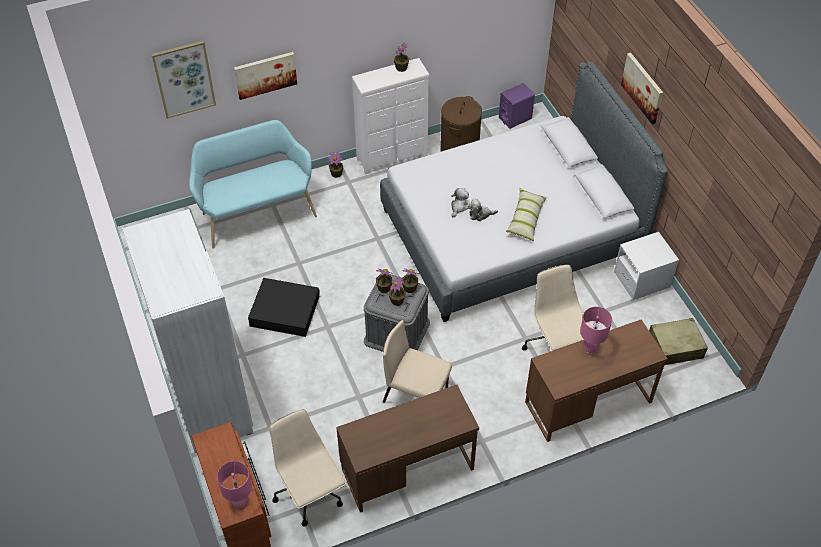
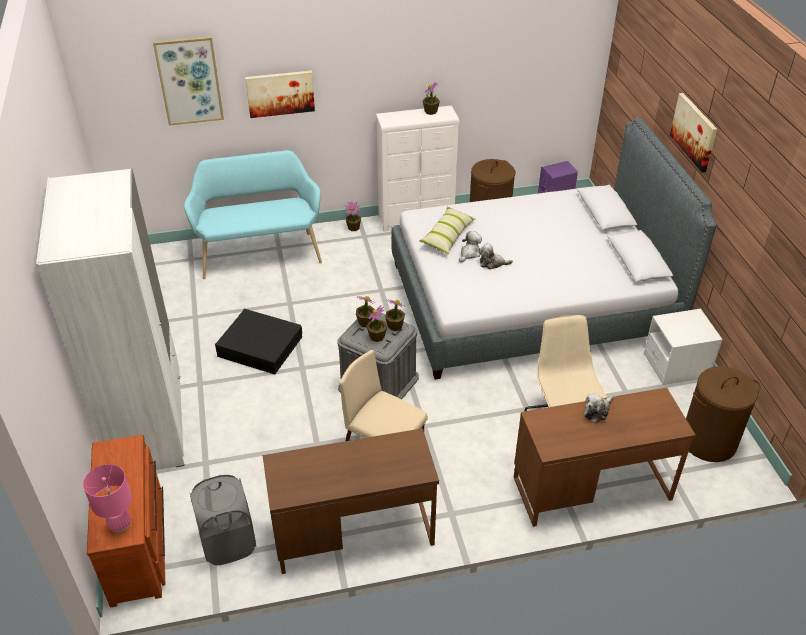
camera: 10 degrees right, 10 degrees down
(310, 494) = (228, 543): beige office chair -> grey laundry basket
(526, 219) = (544, 273): pillow -> pillow (447, 236)
(590, 349) = (597, 411): pink table lamp -> plush toy
(674, 347) = (708, 442): beige suitcase -> brown laundry basket

